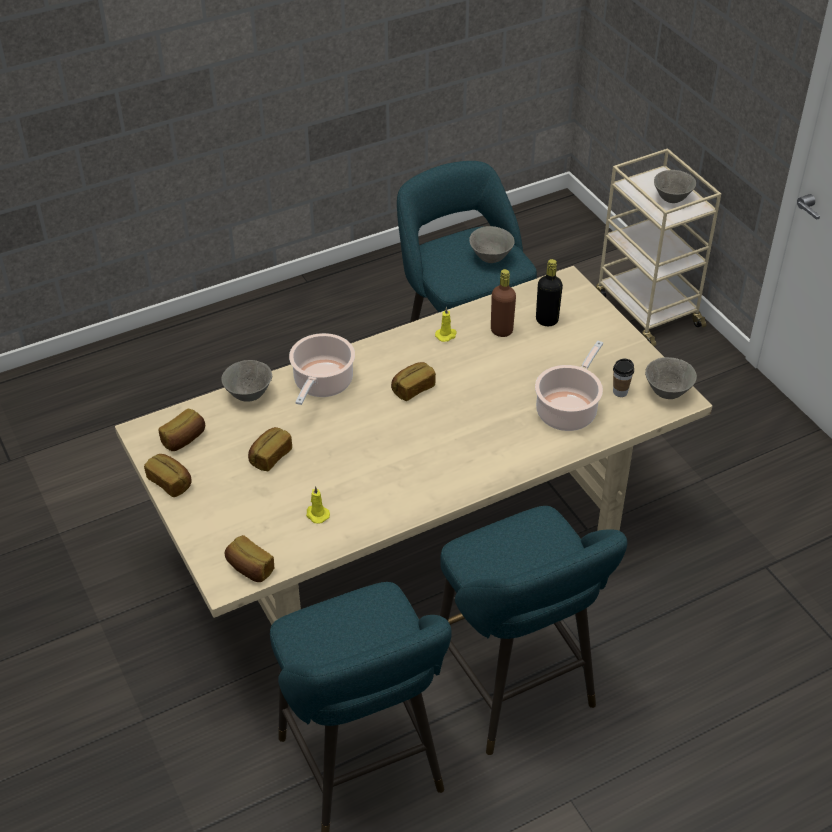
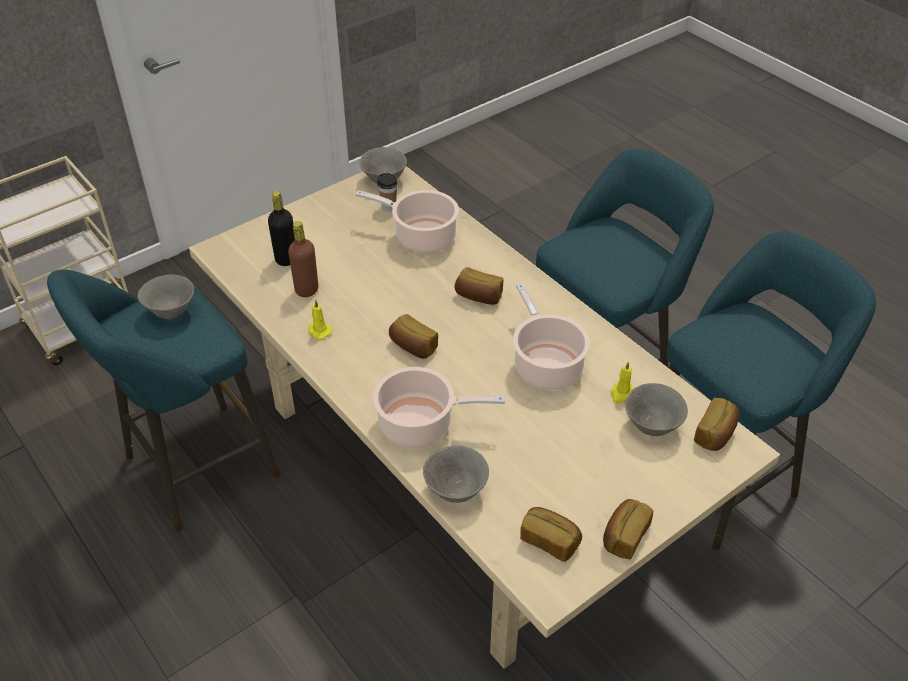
camera: 100 degrees left, 0 degrees up
(270, 456) = (552, 450): bread -> bread (478, 297)
(367, 470) = (546, 365): none -> cooking pot
(671, 199) = (47, 203): grey bowl -> grey bowl (652, 427)

